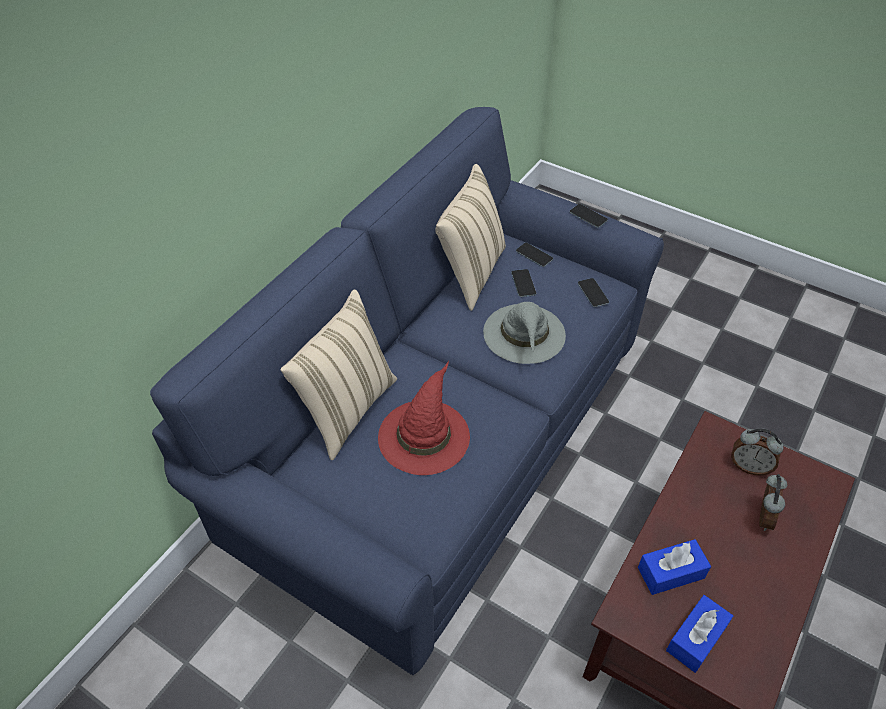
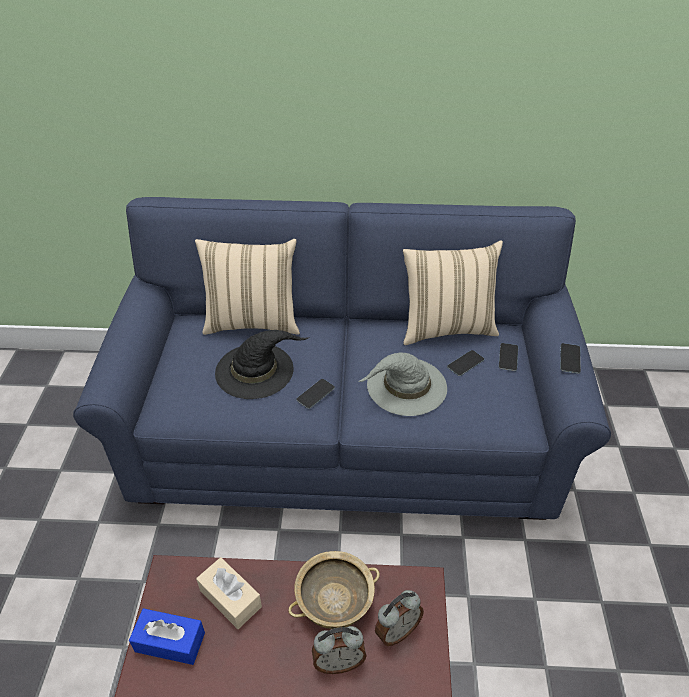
camera: 60 degrees right, 5 degrees down
(424, 435) = (255, 370): red hat -> black hat
(593, 293) = (499, 413): phone -> phone (315, 394)
(671, 572) = (230, 598): blue tissue box -> beige tissue box
(706, 495) = (335, 601): none -> beige bowl
(749, 466) = (396, 631): alarm clock -> alarm clock turned 120 degrees counterclockwise

